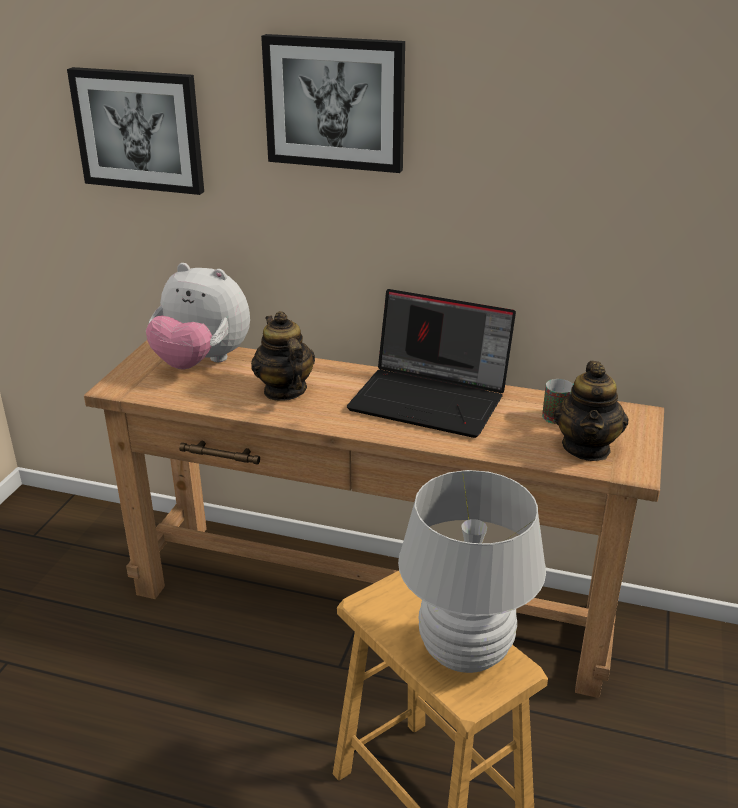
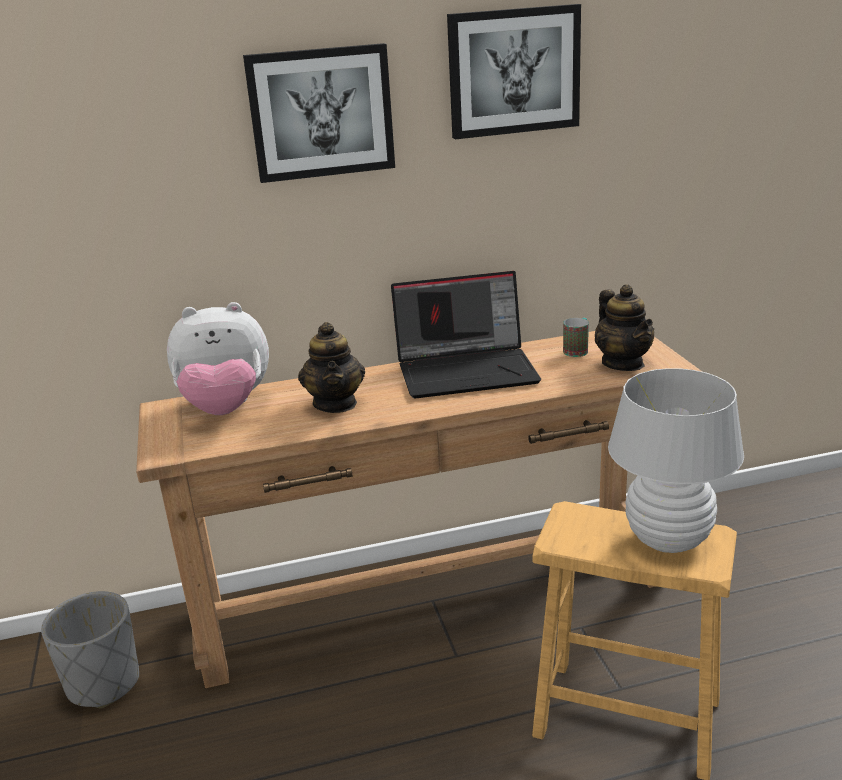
camera: 30 degrees left, 5 degrees down
(77, 556) = (103, 683): none -> grey planter
(139, 130) = (102, 179): picture -> picture (513, 71)
(284, 391) = (335, 404): teapot -> teapot turned 135 degrees counterclockwise

